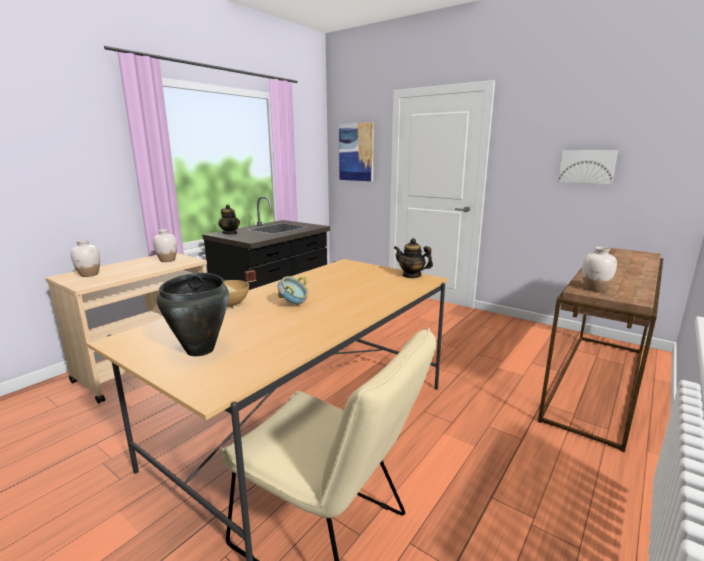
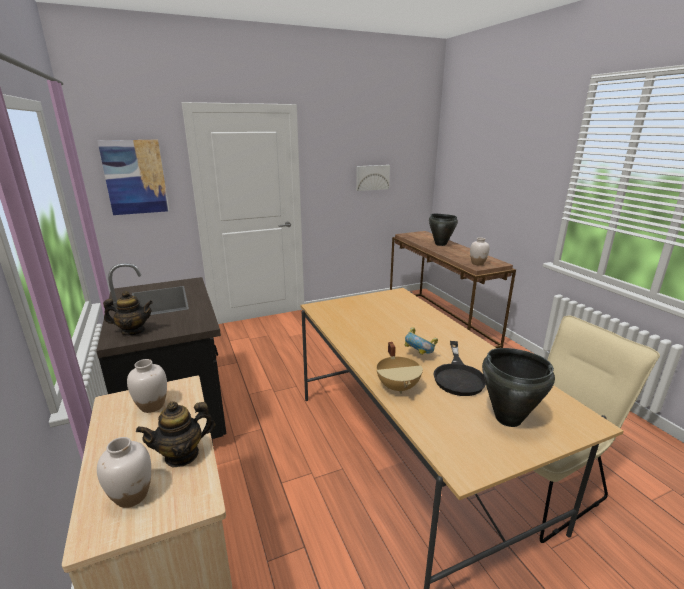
camera: 60 degrees left, 5 degrees up
(267, 323) = (458, 376): none -> black frying pan
(411, 275) = (384, 295): teapot -> teapot (182, 455)
(623, 265) = (440, 244): none -> black cooking pot

